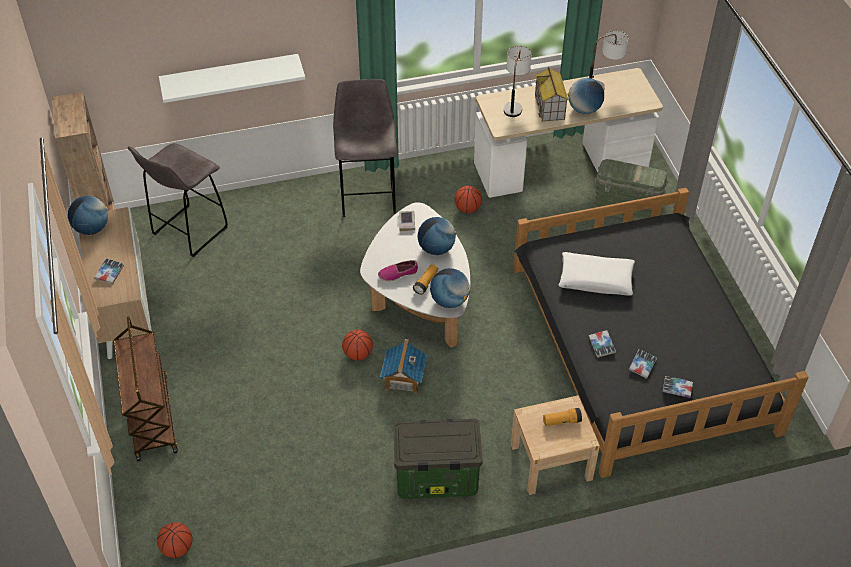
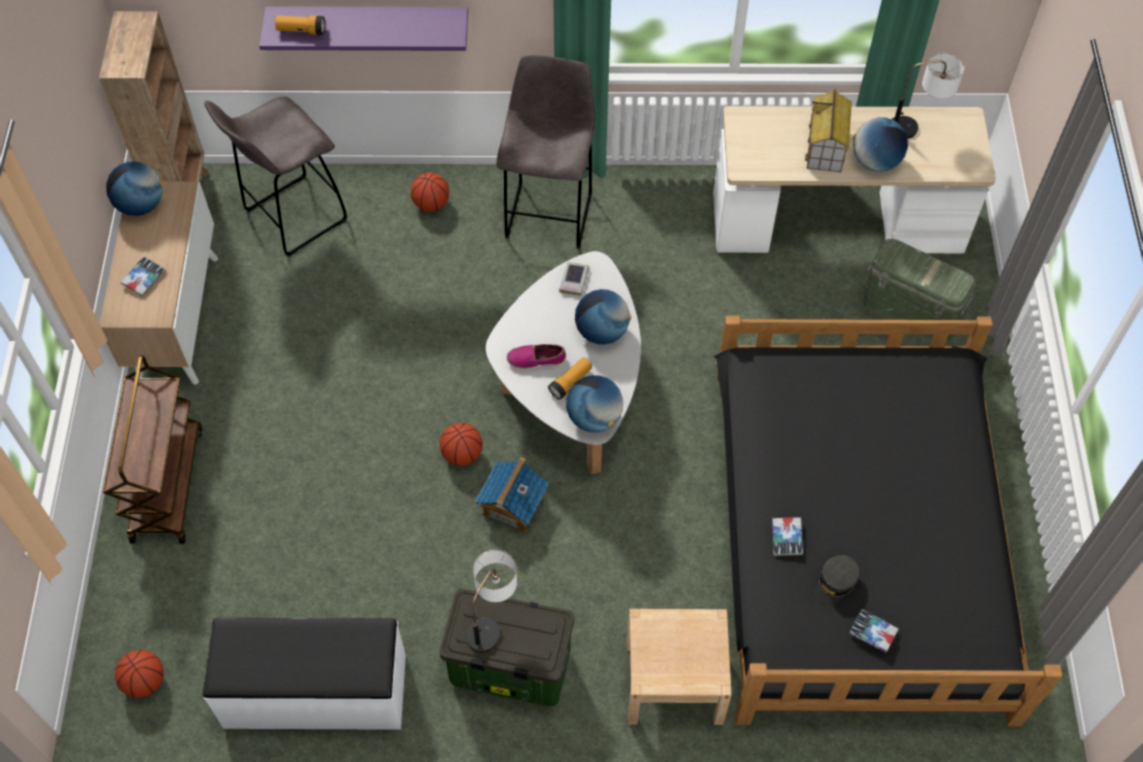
camera: 15 degrees right, 10 degrees up
(230, 76) = (369, 22): white shelf -> purple shelf
(304, 526) = (315, 692): none -> white bench
(467, 209) = (681, 263): basketball -> basketball (431, 204)
(514, 103) = (776, 131): table lamp -> table lamp (492, 620)
(561, 421) = (690, 644): flashlight -> flashlight (301, 30)
(596, 279) = (813, 430): white pillow -> none
(642, 365) = (834, 584): book -> grey cap

